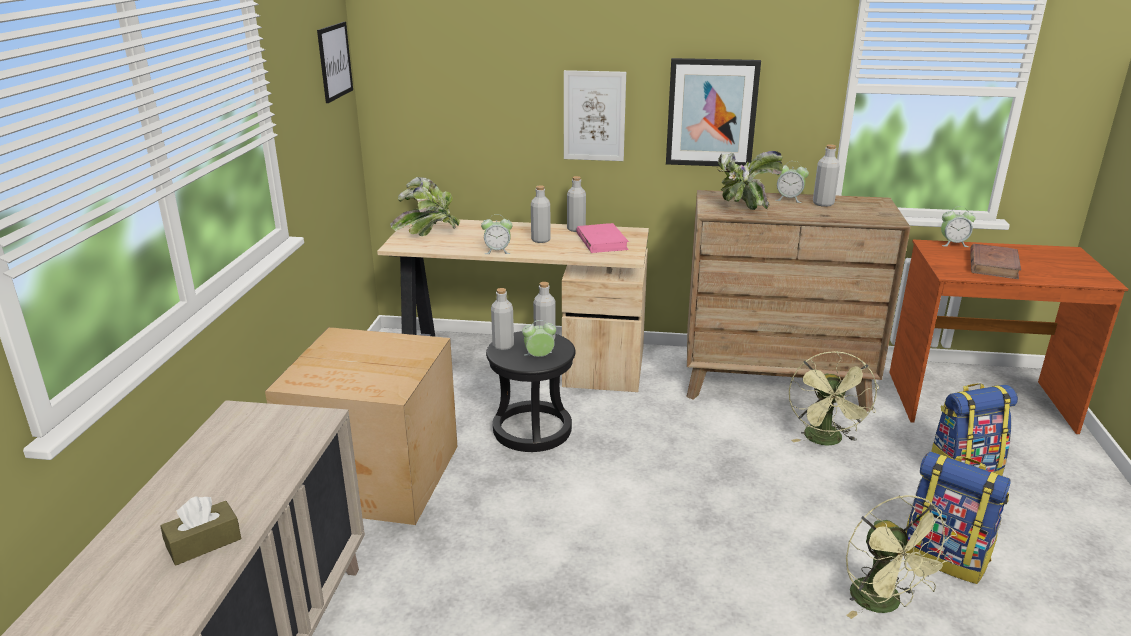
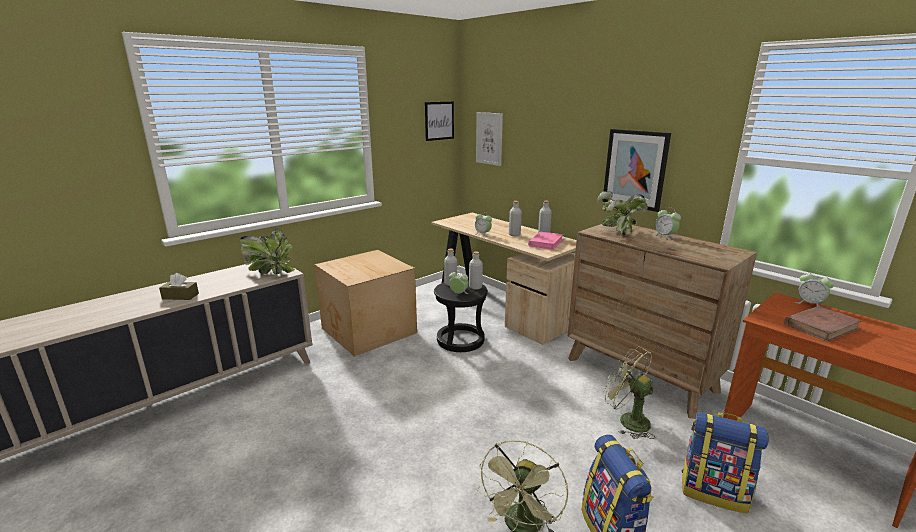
camera: 40 degrees right, 5 degrees down
(428, 233) = (467, 220): potted plant -> potted plant (271, 272)
(594, 116) = (565, 164): picture -> picture (489, 138)
(823, 203) = (686, 243): grey bottle -> none
(826, 441) = (627, 420): green fan -> green fan turned 90 degrees clockwise

